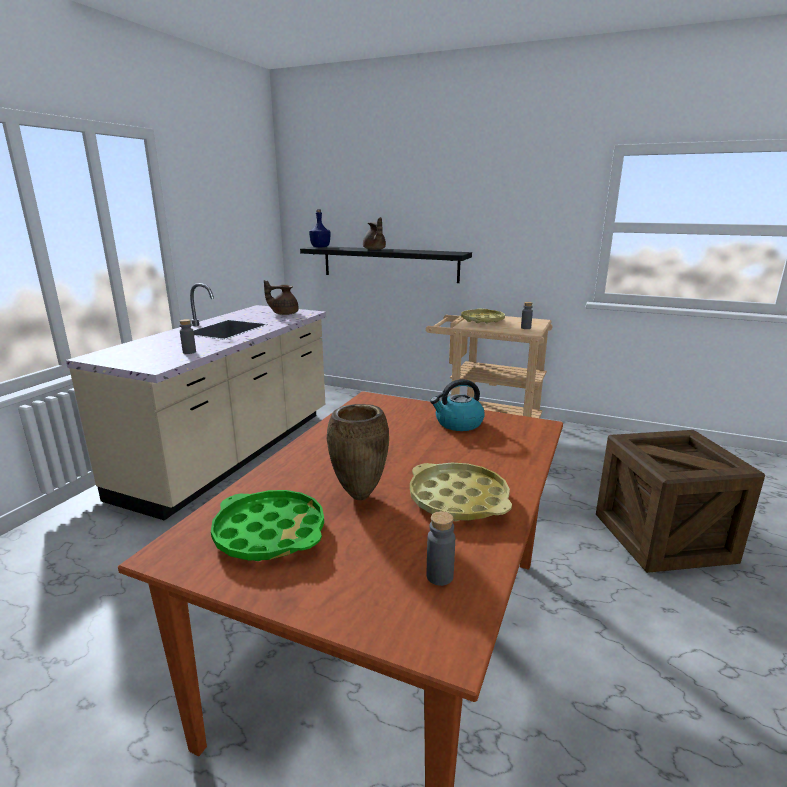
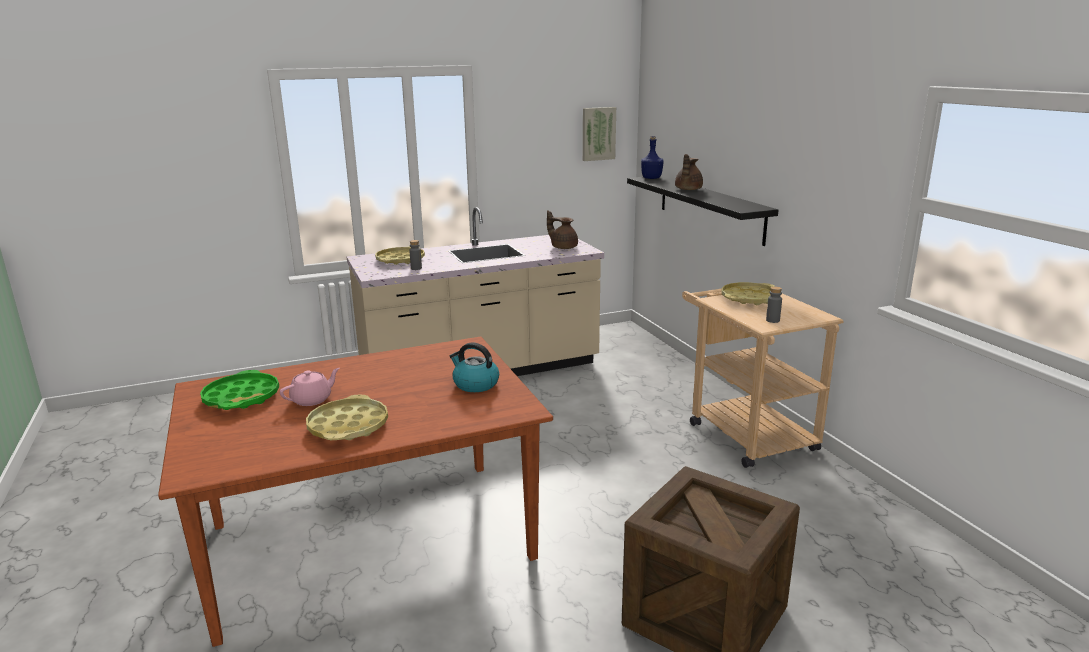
camera: 45 degrees right, 0 degrees up
(149, 350) = (400, 260): none -> yellow tray
(256, 211) = (598, 133): none -> picture
(359, 496) = (312, 400): brown vase -> pink teapot
(439, 576) = (249, 452): grey bottle -> none

